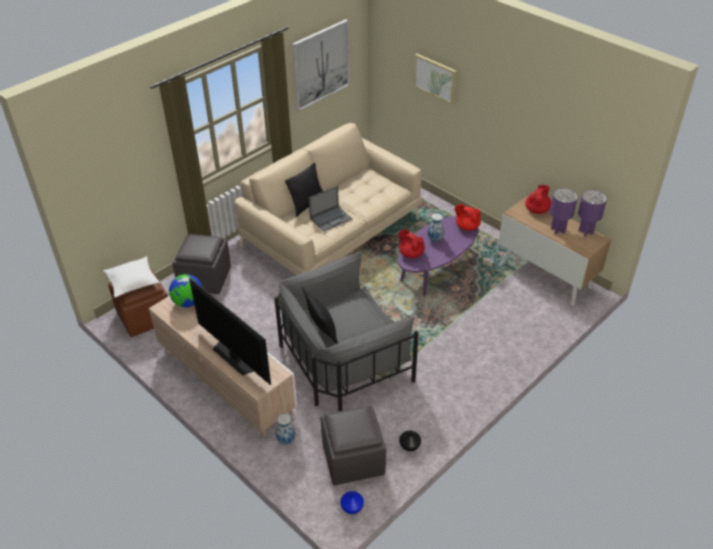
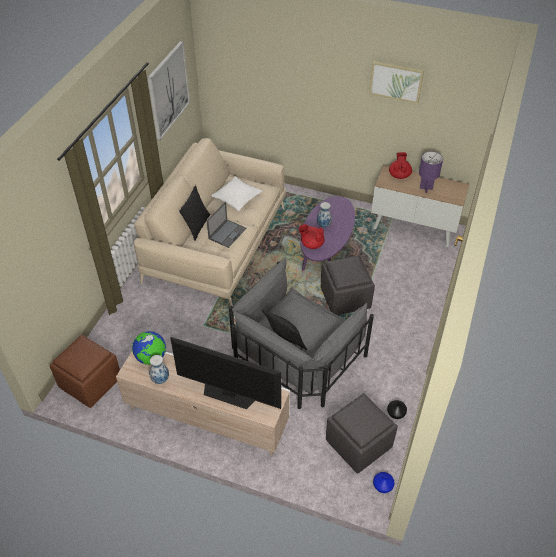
camera: 25 degrees left, 5 degrees up
(132, 281) = (76, 355): white pillow -> white pillow (237, 198)
(205, 279) = (127, 326): grey ottoman -> grey ottoman (346, 298)
(286, 440) = (293, 450): vase -> vase (160, 380)
(435, 78) = (276, 79): picture -> picture (396, 81)
(467, 226) = (342, 205): red teapot -> none
(585, 232) = (447, 183): purple table lamp -> none

